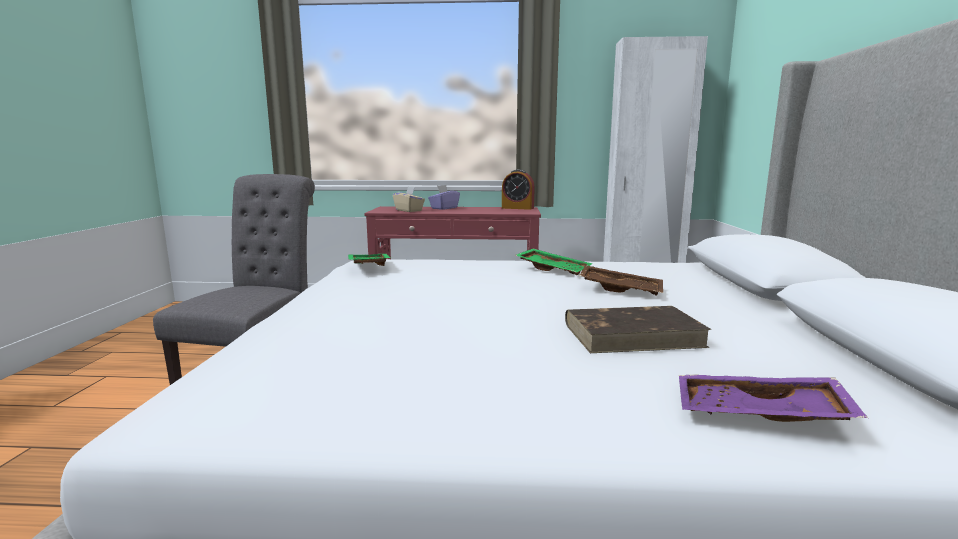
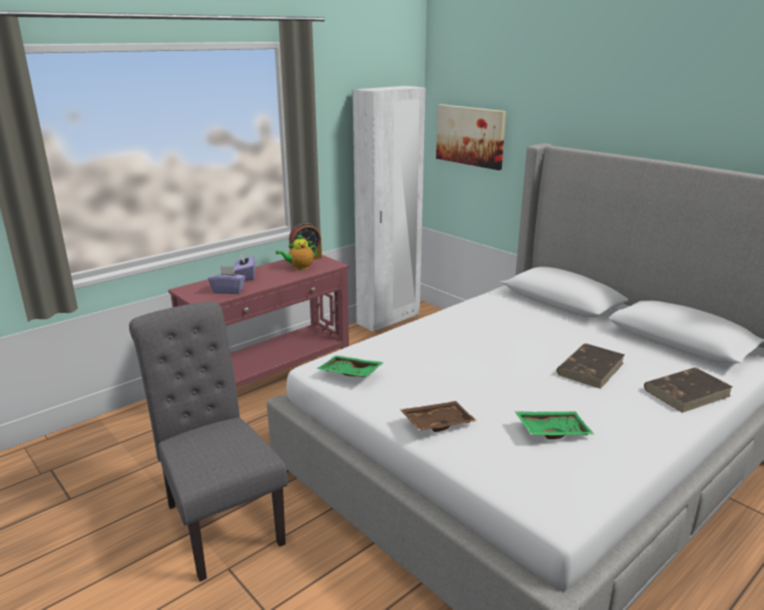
camera: 45 degrees left, 10 degrees up
(409, 210) = (228, 291): beige tissue box -> purple tissue box
(496, 210) = (299, 267): none -> teapot
(553, 269) = (454, 327): green tray -> green tray (552, 430)
(621, 289) = (522, 334): brown tray -> brown tray (437, 423)
(758, 416) = (687, 392): purple tray -> brown book
(761, 89) = (470, 136): none -> picture

